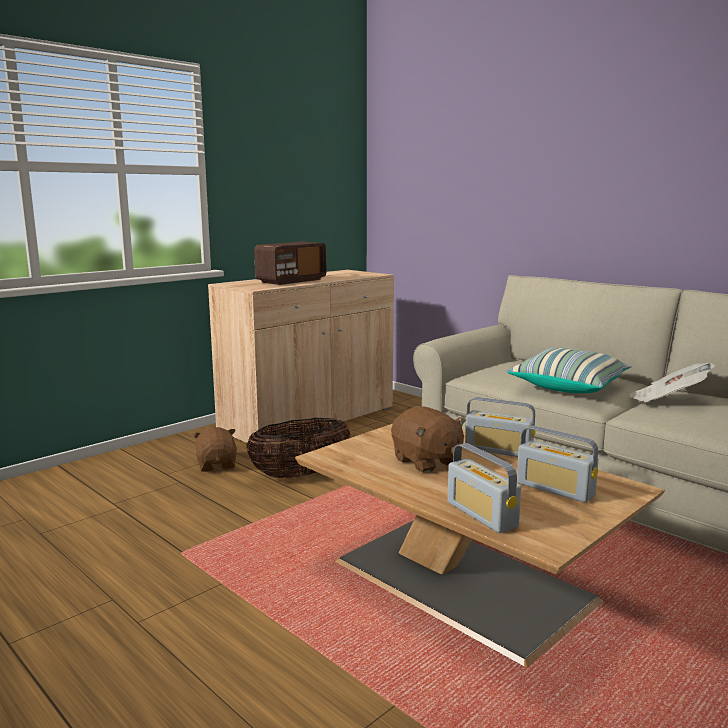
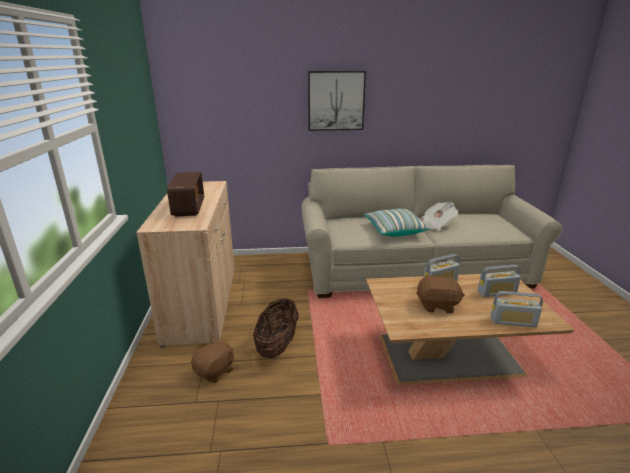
camera: 50 degrees left, 10 degrees up
(217, 465) = (215, 371): brown plush toy -> brown plush toy turned 105 degrees clockwise
(571, 170) = (336, 101): none -> picture

